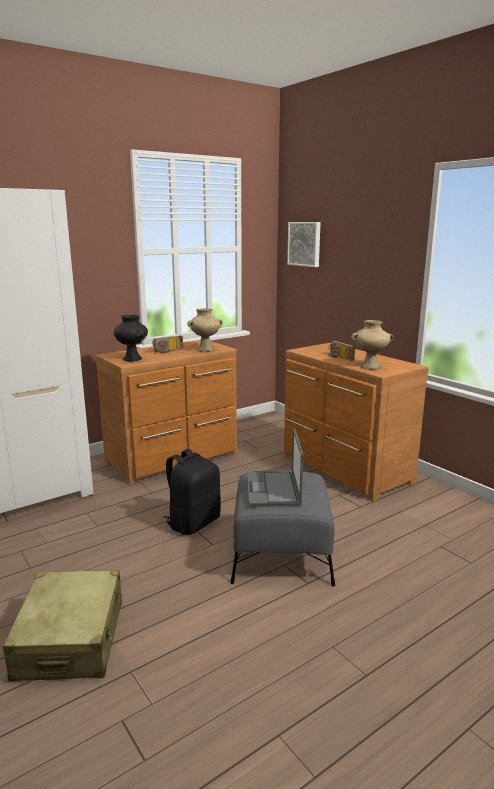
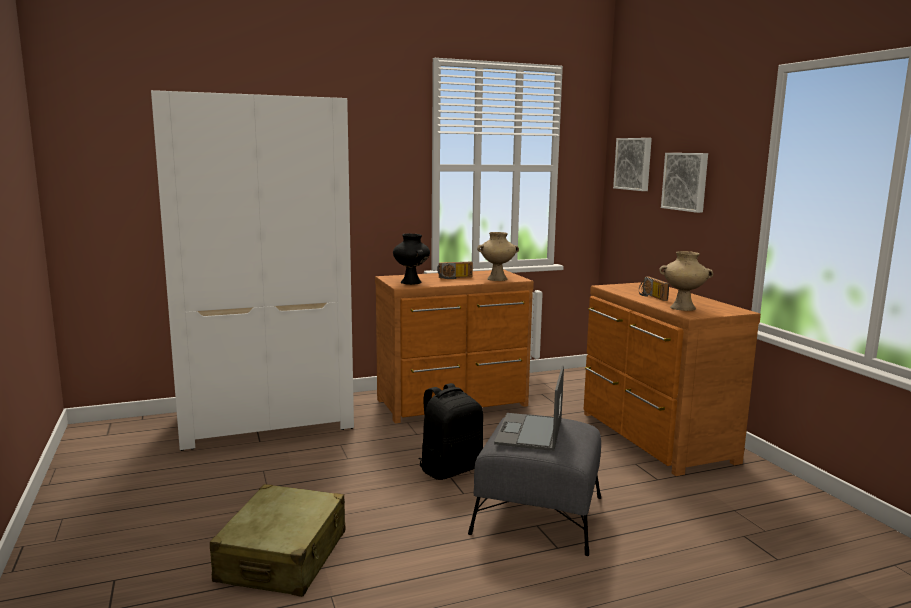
camera: 15 degrees right, 5 degrees down
(354, 259) = (686, 181): none -> picture

